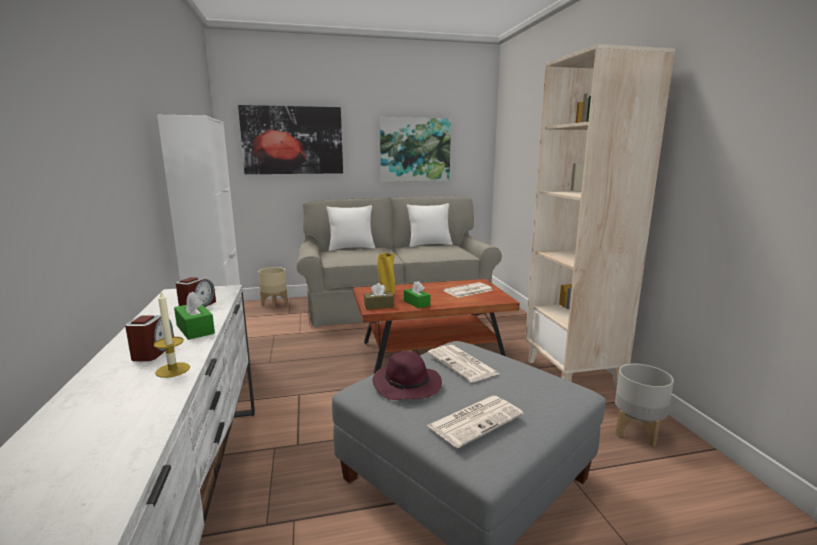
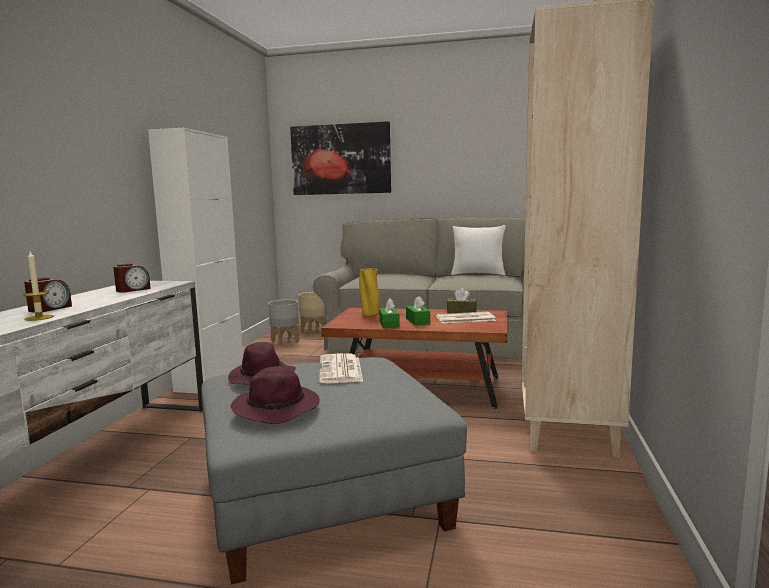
camera: 25 degrees right, 5 degrees down
(195, 329) = (101, 301): green tissue box -> green tissue box (417, 321)
(351, 248) = (387, 273): white pillow -> none
(378, 306) = (347, 322): brown tissue box -> brown tissue box (461, 312)
(415, 150) = (474, 164): picture -> none
(476, 420) = (278, 408): newspaper -> purple hat
(636, 432) = (579, 503): grey planter -> grey planter (285, 341)

